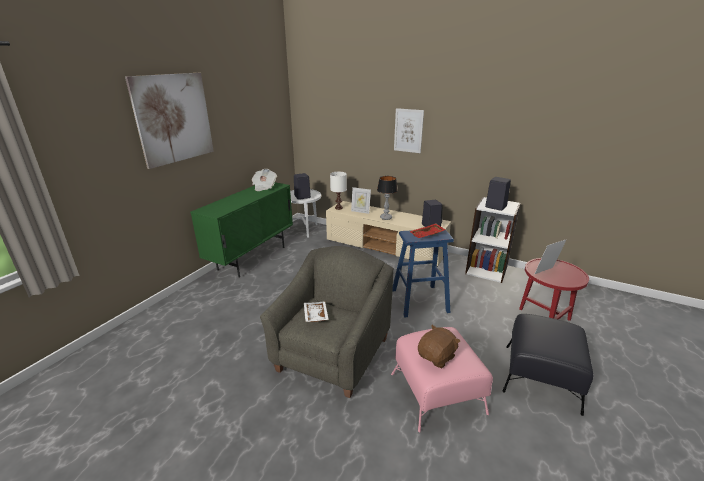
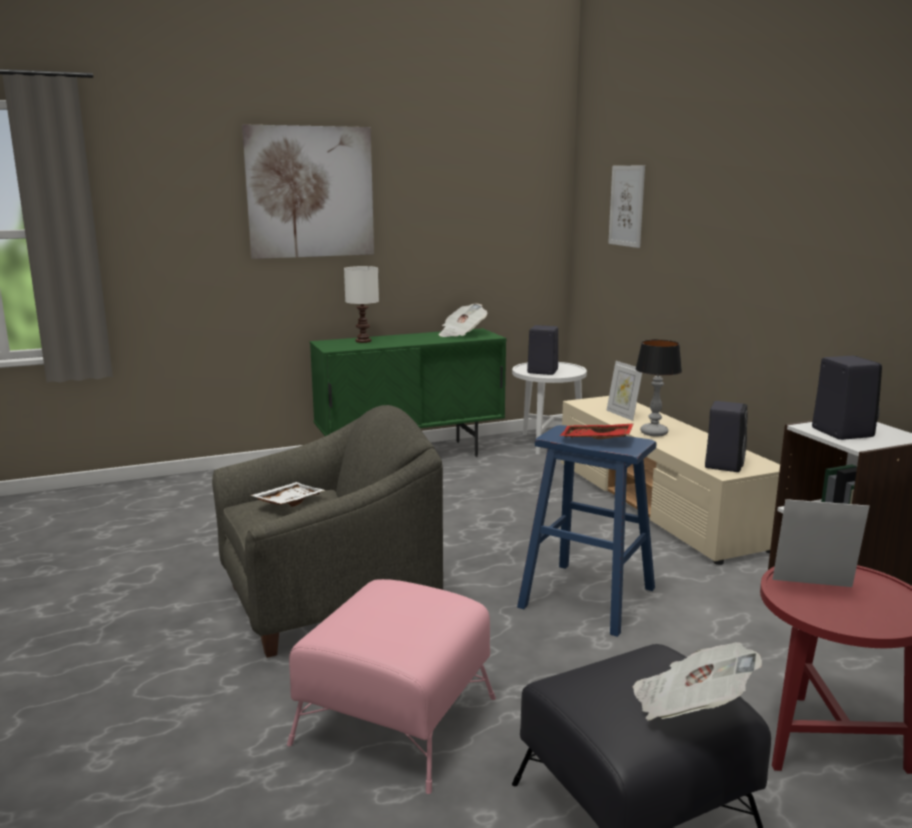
camera: 40 degrees right, 10 degrees down
(339, 208) = (592, 402): white table lamp -> white table lamp (364, 341)
(408, 130) = (731, 248): picture -> picture (627, 206)
(437, 357) = (367, 616): brown plush toy -> none
(571, 334) = (689, 707): none -> newspaper

